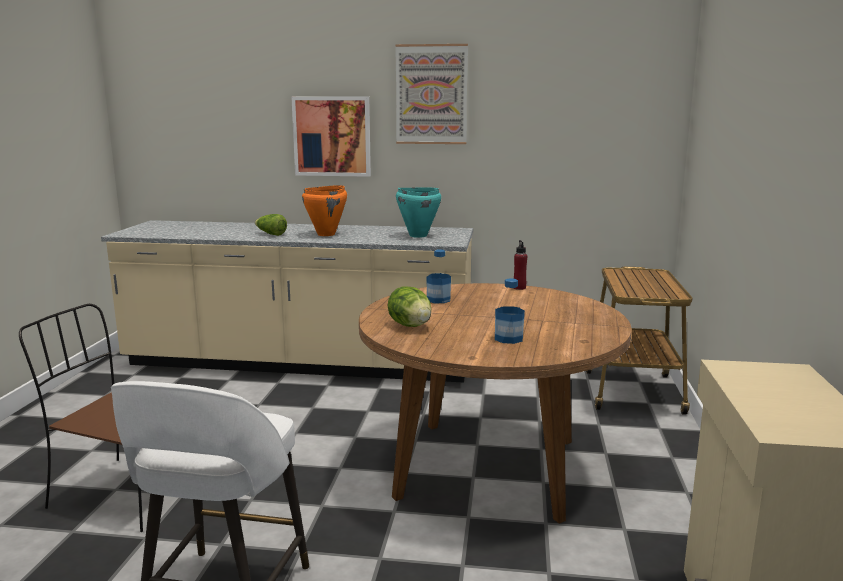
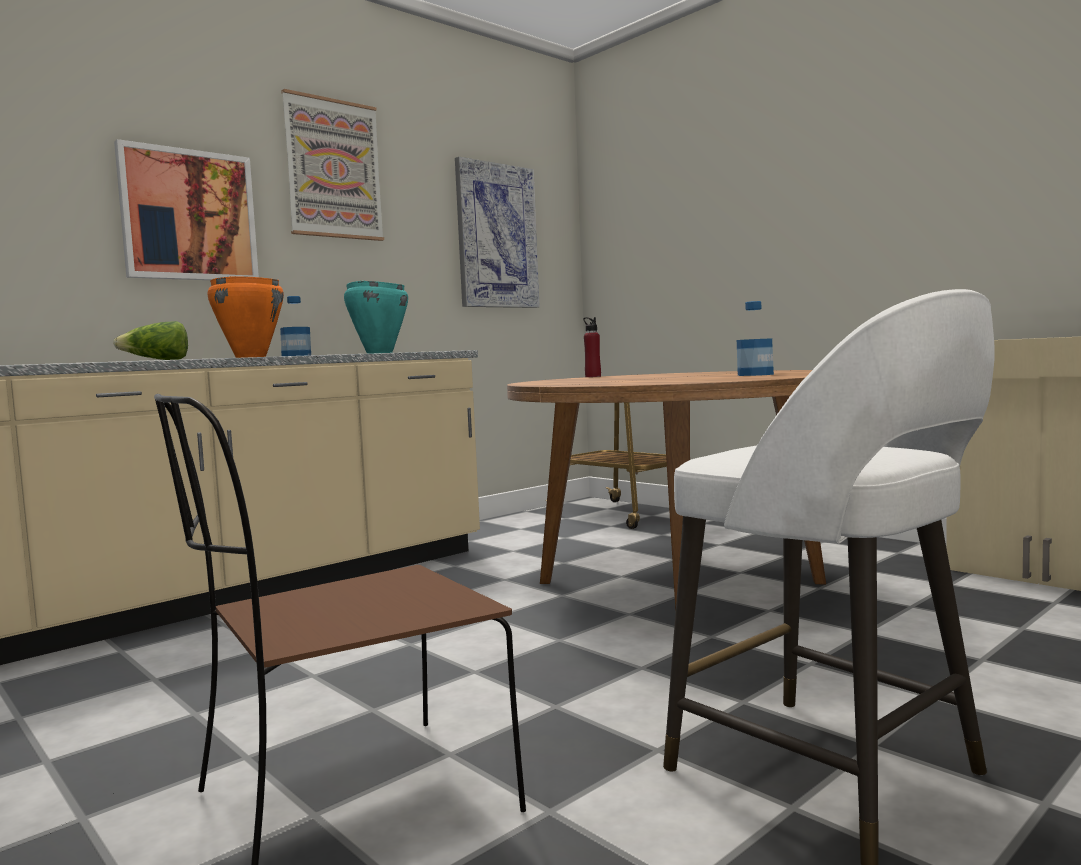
camera: 50 degrees left, 10 degrees down
(410, 326) = (650, 381): lettuce -> none
(438, 300) = (573, 381): bottle -> bottle (296, 356)
(580, 133) = (496, 236): none -> picture

